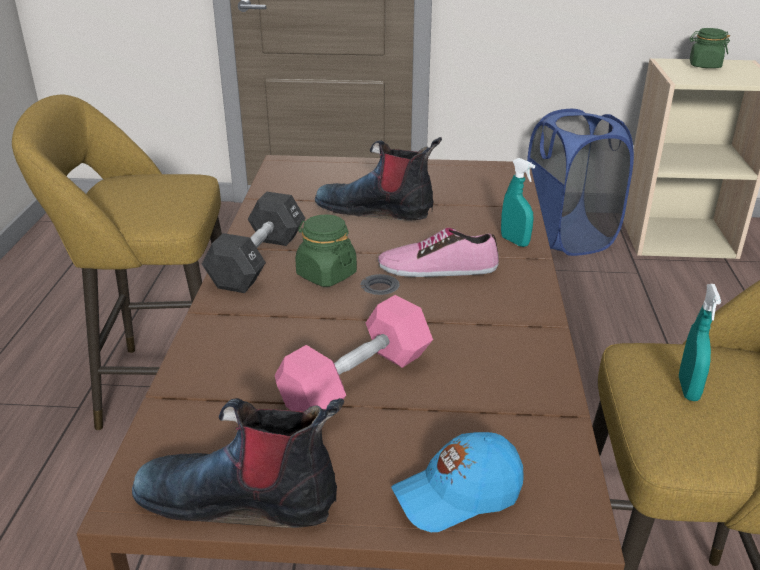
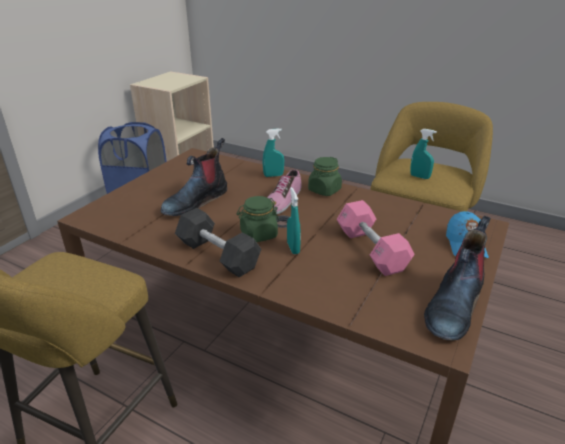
camera: 65 degrees left, 0 degrees up
(311, 310) = (293, 248): none -> turquoise spray bottle
(704, 65) = (159, 79): green jar -> green jar (324, 190)

